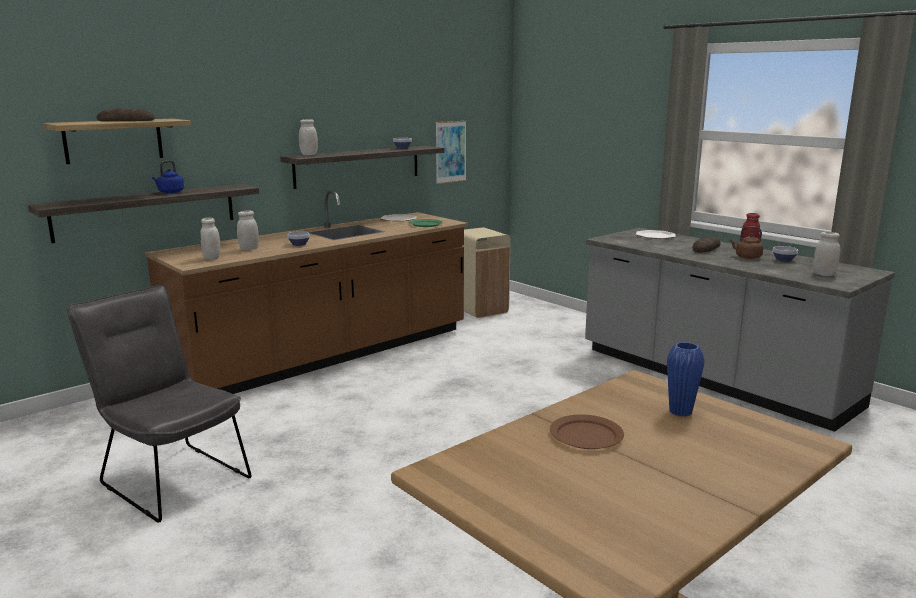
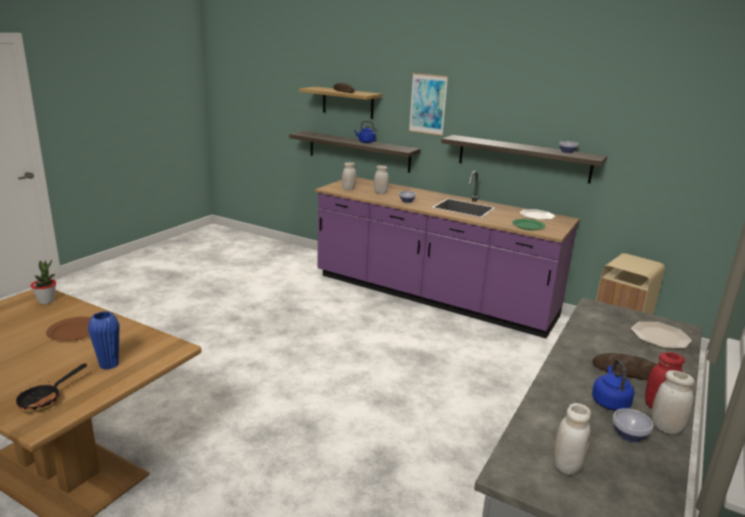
camera: 70 degrees right, 5 degrees up
(170, 477) = (236, 292): grey chair -> none
(309, 155) = (470, 138): white jar -> white jar (665, 428)
(328, 355) = (432, 296): brown counter -> purple counter
(450, 152) = (644, 170): picture -> picture (428, 104)
(469, 462) = (46, 301): none -> potted plant
(746, 257) = (609, 402): brown kettle -> blue kettle
(765, 441) = (46, 399): none -> frying pan

